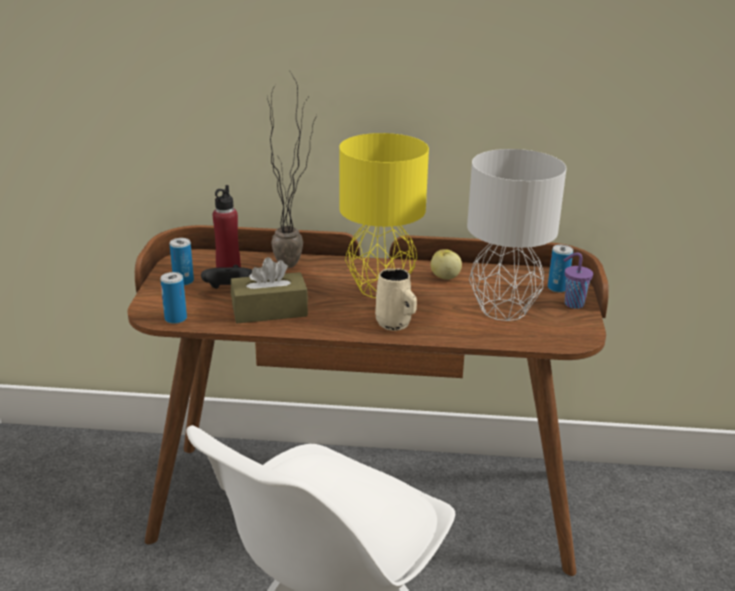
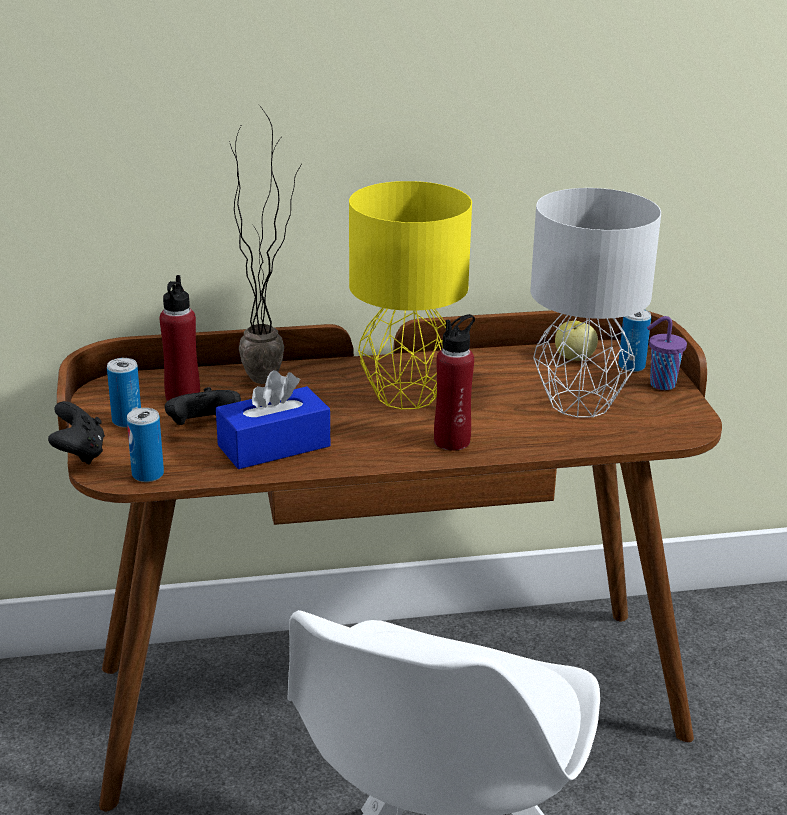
camera: 15 degrees left, 0 degrees up
(141, 299) = (79, 454): none -> black game controller
(269, 311) = (274, 446): brown tissue box -> blue tissue box
(394, 324) = (452, 441): beige mug -> red bottle
(445, 277) = (482, 370): apple -> apple (574, 358)

